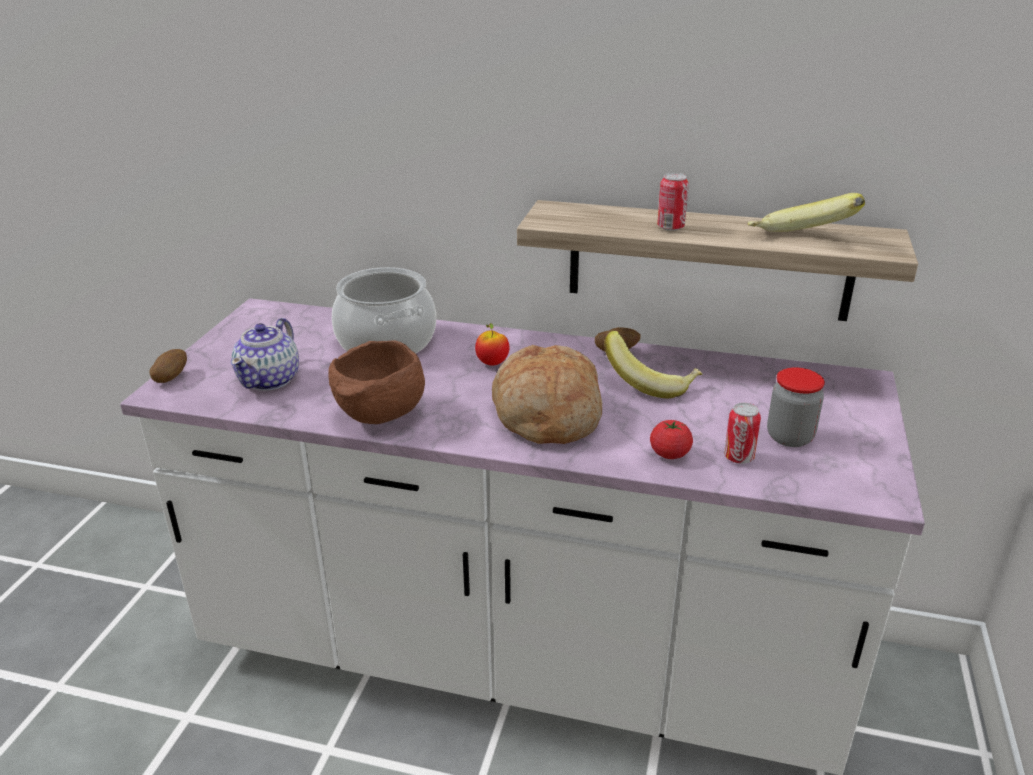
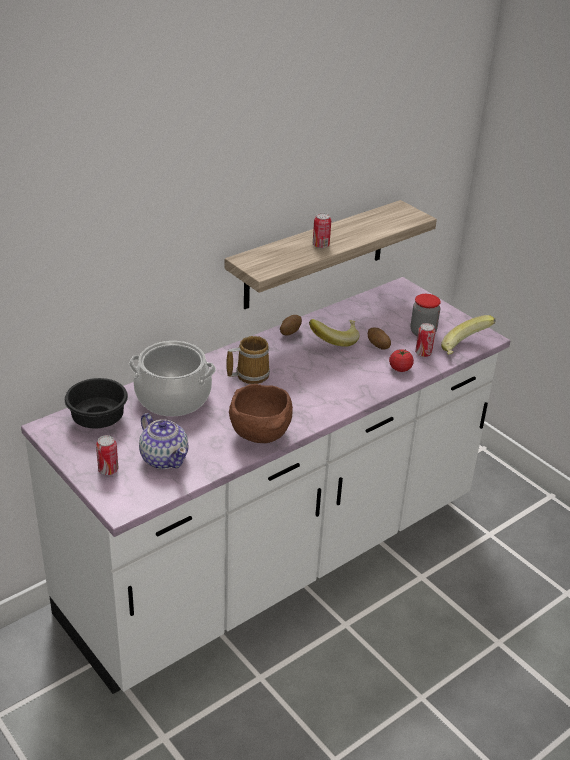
camera: 55 degrees left, 5 degrees up
(171, 378) = (107, 497): potato -> potato (378, 346)
(218, 361) = (108, 470): none -> can
(299, 325) = (99, 420): none -> black bowl
(492, 363) = (250, 374): apple -> mug
(546, 415) = (325, 384): bread -> none
(799, 240) = (380, 227): banana -> banana (465, 349)

